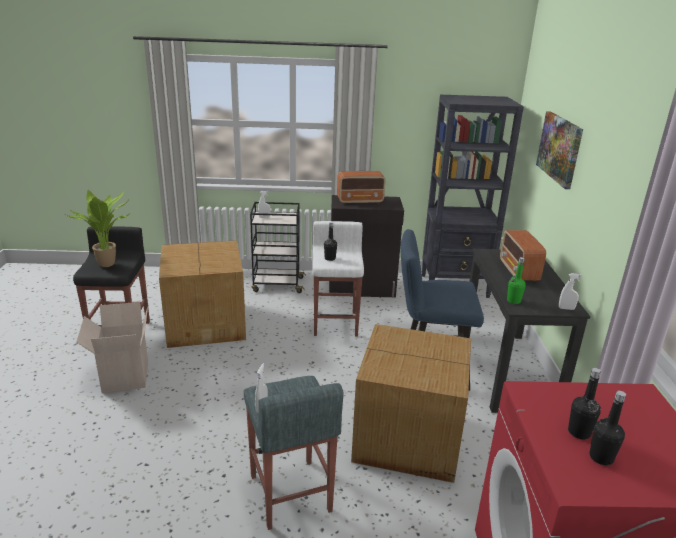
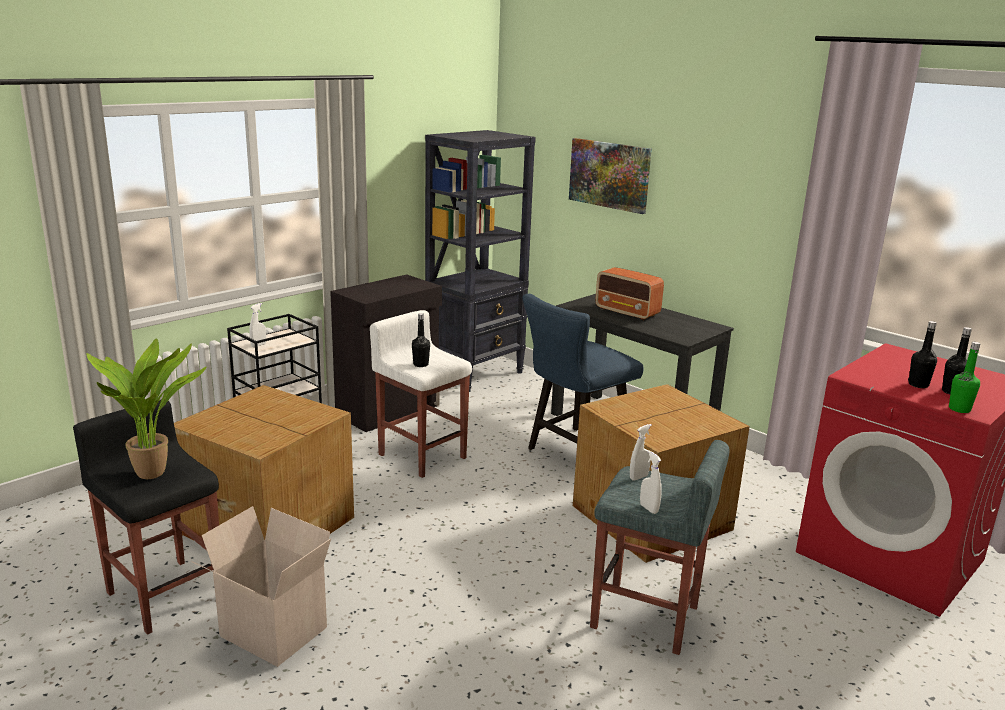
camera: 45 degrees left, 5 degrees down
(360, 201) = (378, 288): radio -> none
(513, 301) = (671, 335): green bottle -> green bottle (959, 409)
(566, 308) = (711, 328): white spray bottle -> white spray bottle (638, 477)

